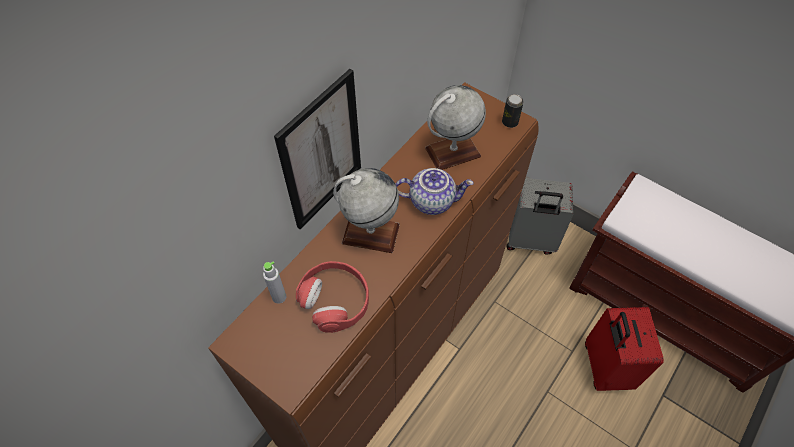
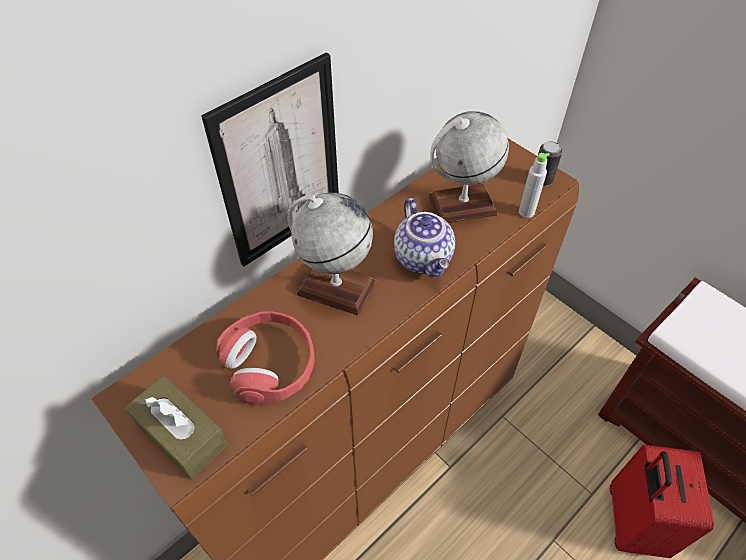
camera: 10 degrees right, 5 degrees down
(279, 297) = (199, 348): grey bottle -> grey bottle (526, 212)
(284, 362) = (181, 434): none -> brown tissue box
(432, 200) = (424, 258): teapot -> teapot turned 60 degrees clockwise
(530, 241) = (556, 351): grey suitcase -> none

